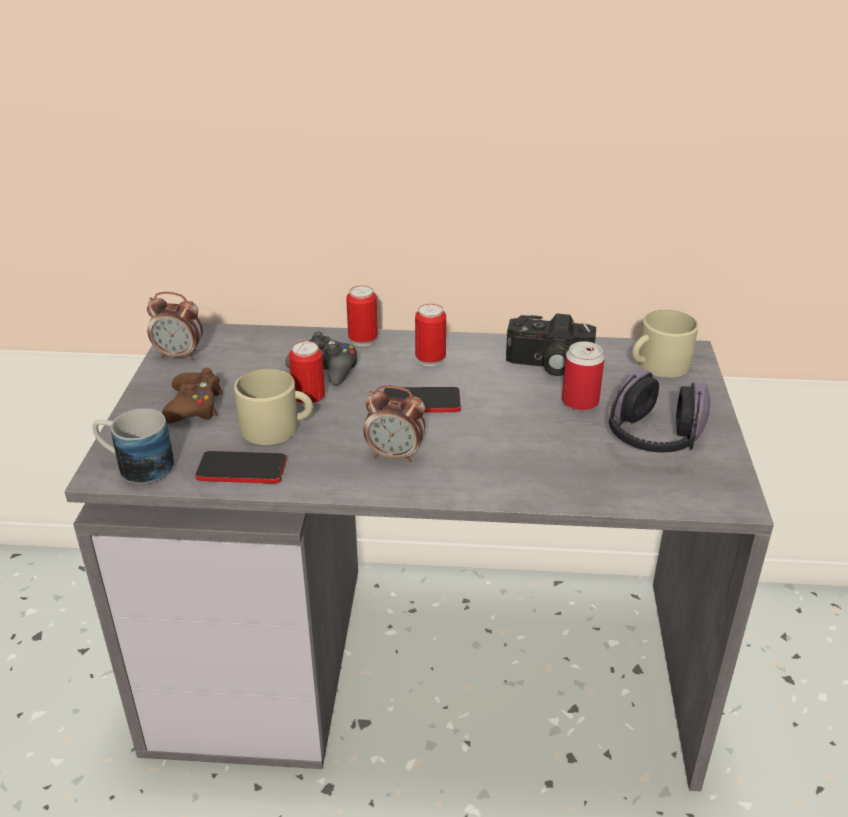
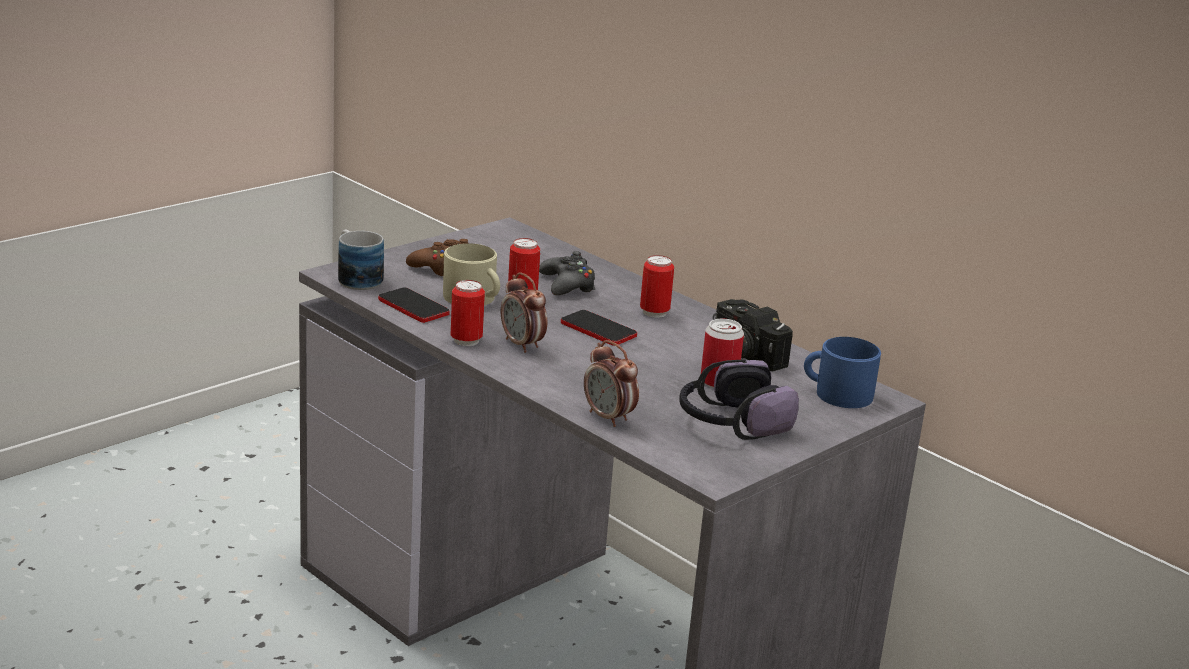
camera: 40 degrees right, 10 degrees down
(179, 355) = (483, 237): alarm clock -> alarm clock (609, 418)
(363, 340) = (627, 282): can -> can (466, 340)
(657, 365) = (836, 393): beige mug -> blue mug

